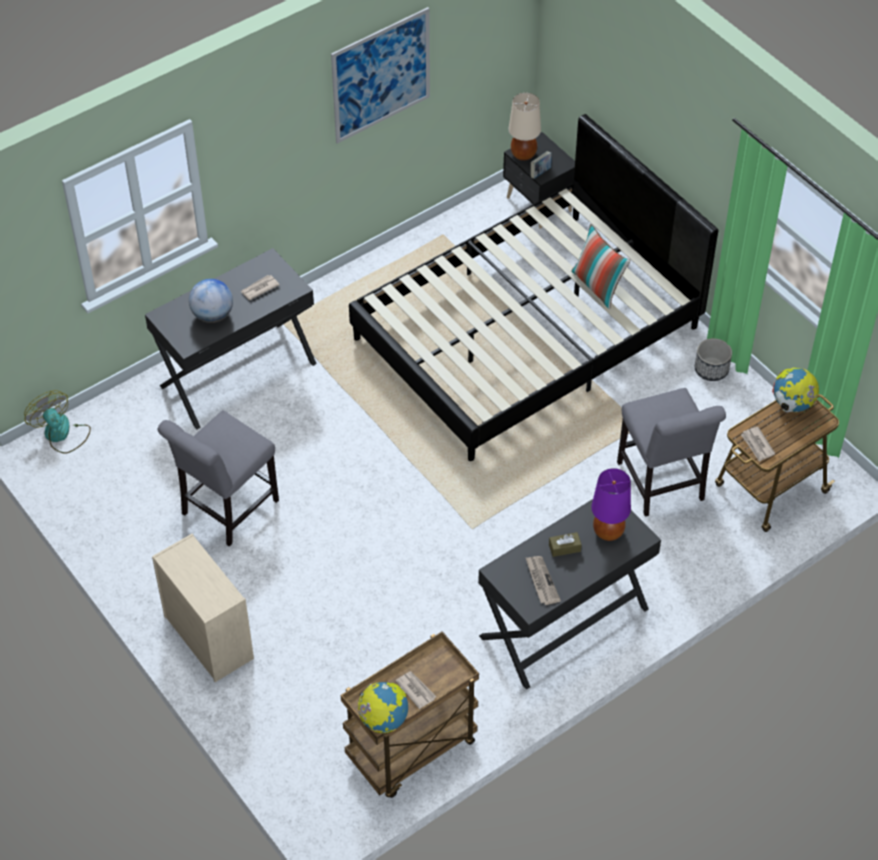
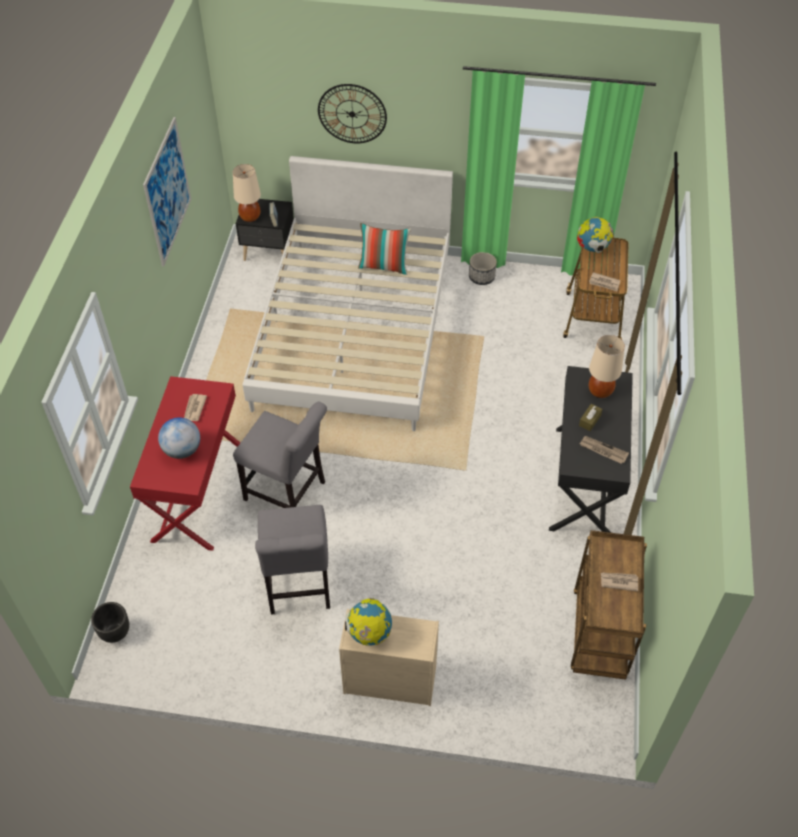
camera: 45 degrees left, 0 degrees up
(61, 434) = (115, 633): fan -> black planter
(238, 373) = (197, 492): black desk -> red desk
(383, 720) = (625, 618): globe -> globe (369, 633)
(527, 333) = (354, 330): black bed -> white bed
(608, 531) = (600, 391): purple table lamp -> beige table lamp
(644, 105) = (352, 114): none -> wall clock
(662, 485) = (536, 360): grey chair -> grey chair (288, 493)

